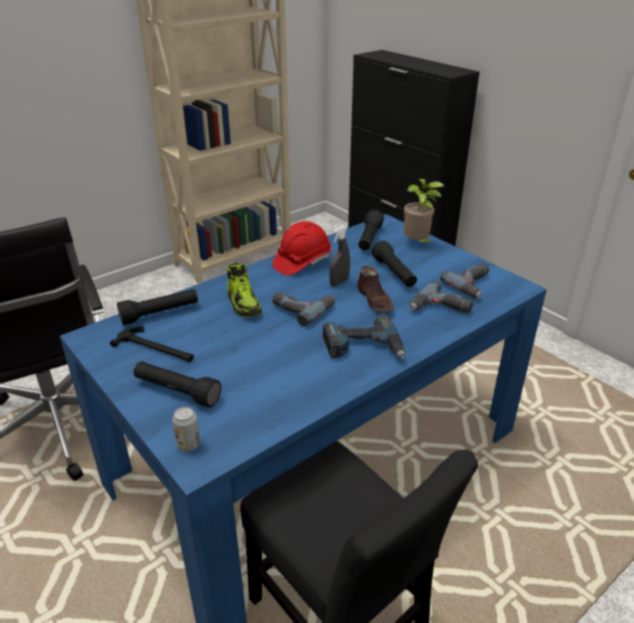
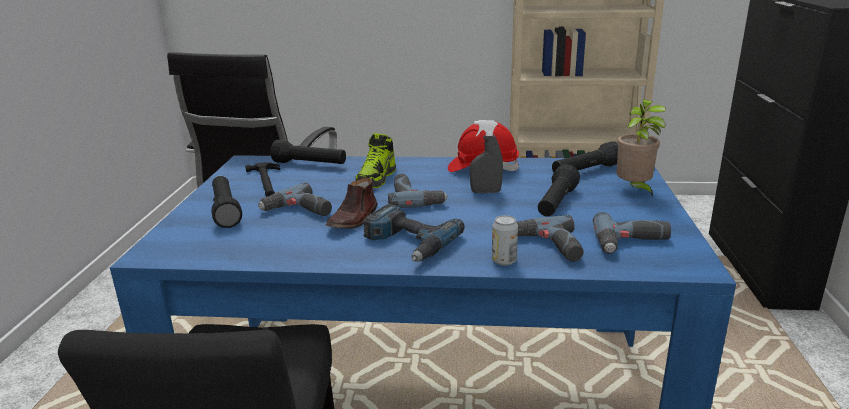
camera: 45 degrees right, 10 degrees down
(188, 444) = (168, 241): can -> can (504, 261)
(240, 362) = (298, 211): none -> power drill
(375, 300) = (492, 216): brown shoe -> brown shoe (354, 219)

